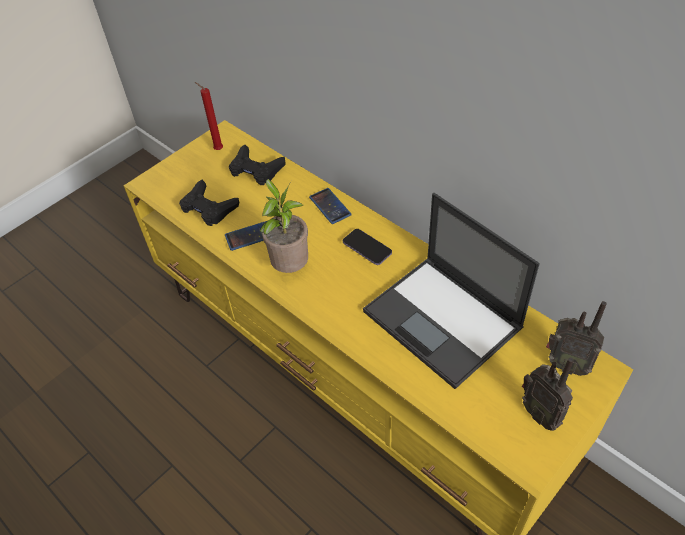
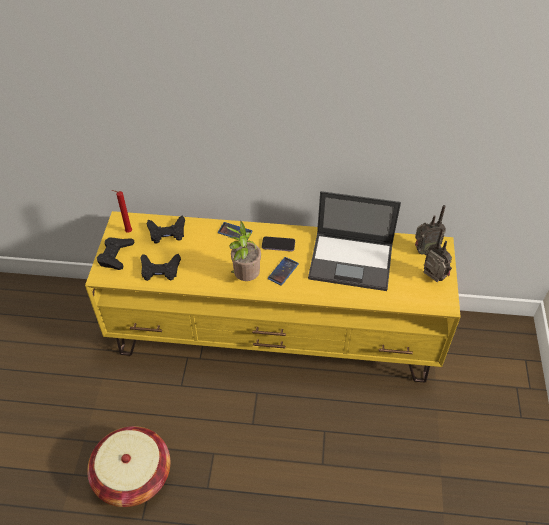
camera: 40 degrees left, 0 degrees up
(80, 432) = (133, 475): none -> basket
(181, 169) = (115, 255): none -> black game controller
(250, 236) = (204, 272): phone -> phone (283, 271)
(541, 413) = (432, 279): radio -> radio turned 150 degrees counterclockwise

